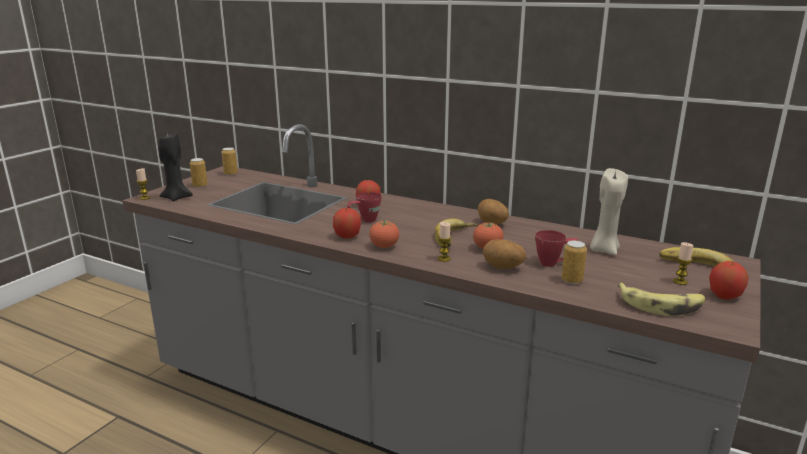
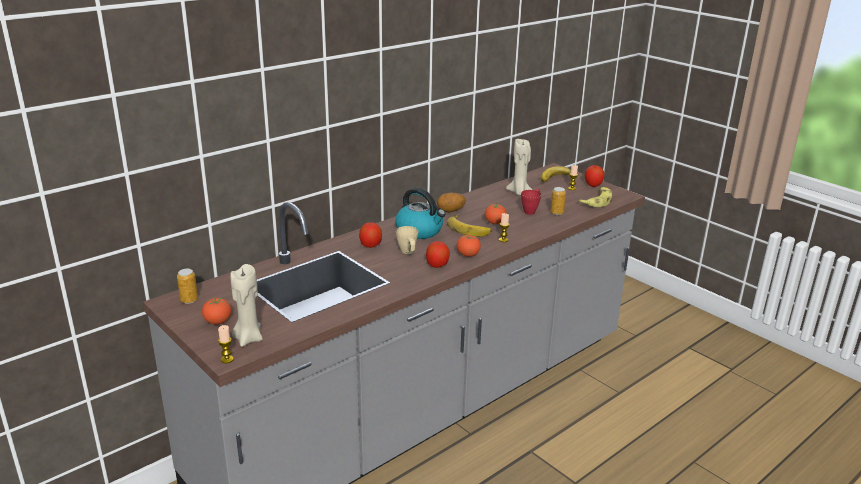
camera: 70 degrees left, 5 degrees up
(176, 198) = (248, 338): black candle -> beige candle
(200, 186) = (218, 322): can -> tomato
(364, 221) = (408, 253): red mug -> beige mug
(422, 218) = (420, 231): none -> kettle
(502, 268) = (528, 226): potato -> none

